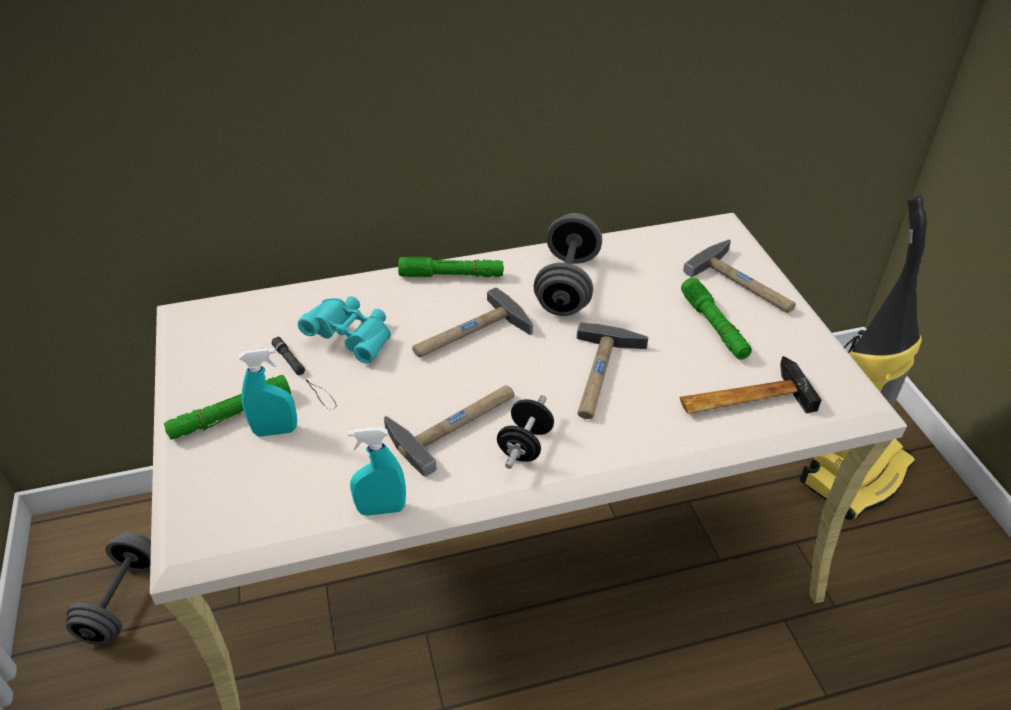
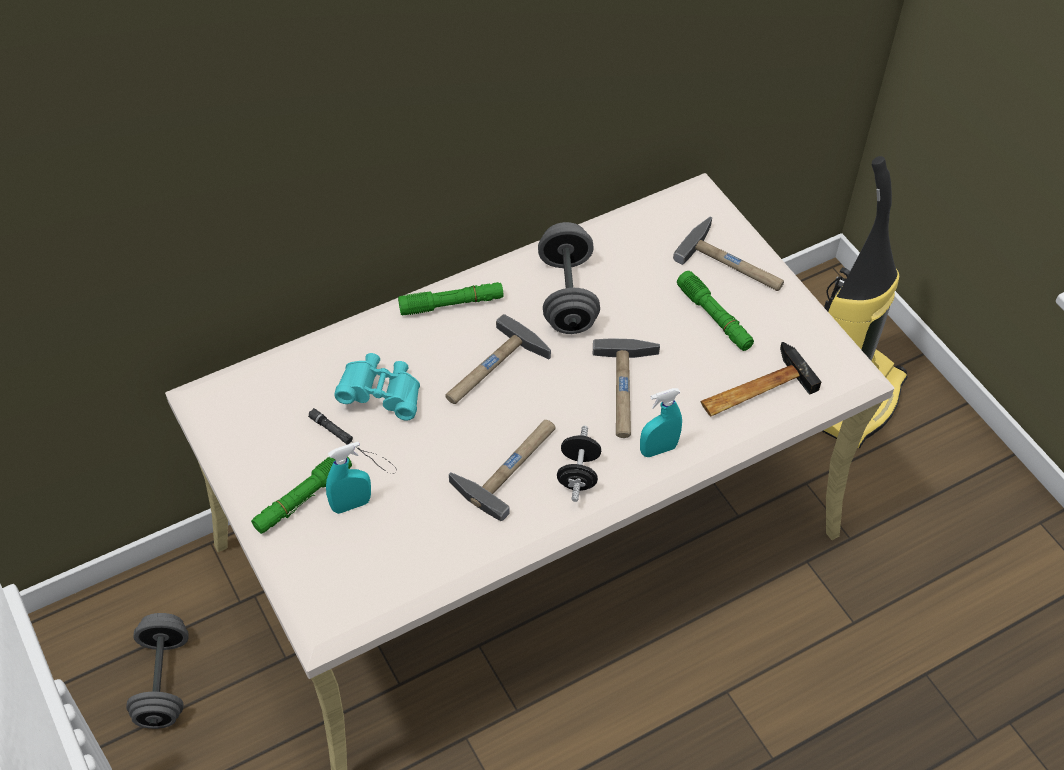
camera: 15 degrees left, 10 degrees up
(381, 509) = (475, 558): turquoise spray bottle -> turquoise spray bottle (658, 449)

